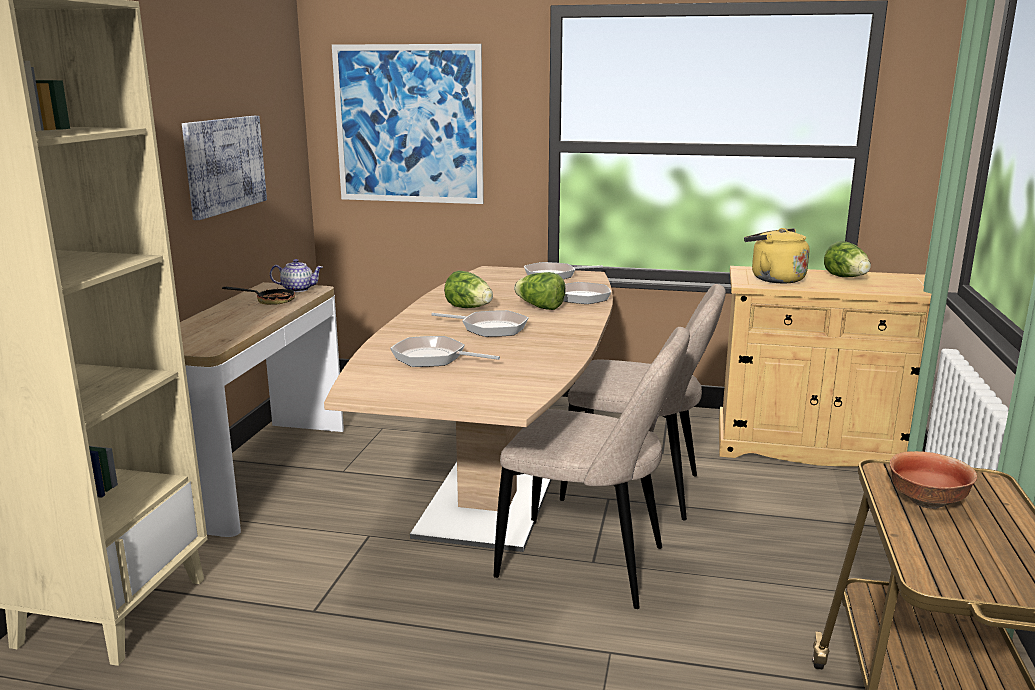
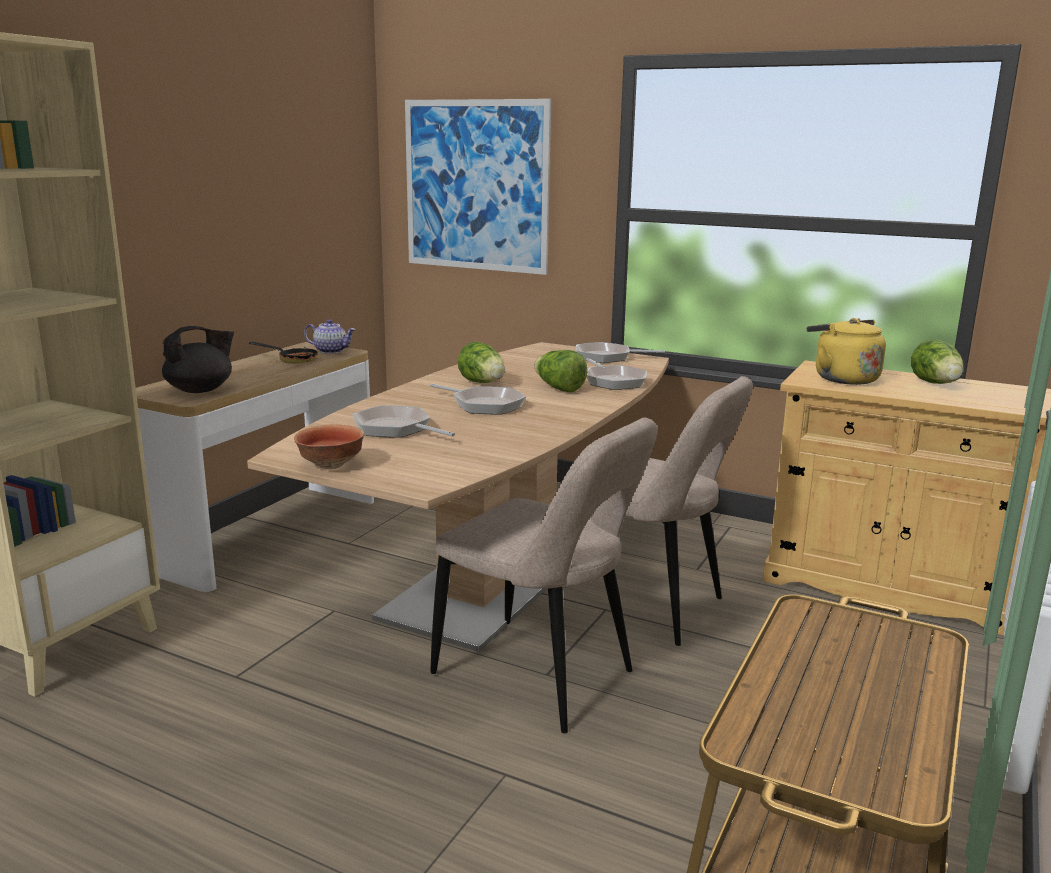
camera: 15 degrees right, 0 degrees up
(208, 339) = (201, 390): none -> black teapot
(224, 165) = (265, 218): picture -> none
(928, 503) = (825, 655): bowl -> bowl (331, 465)

